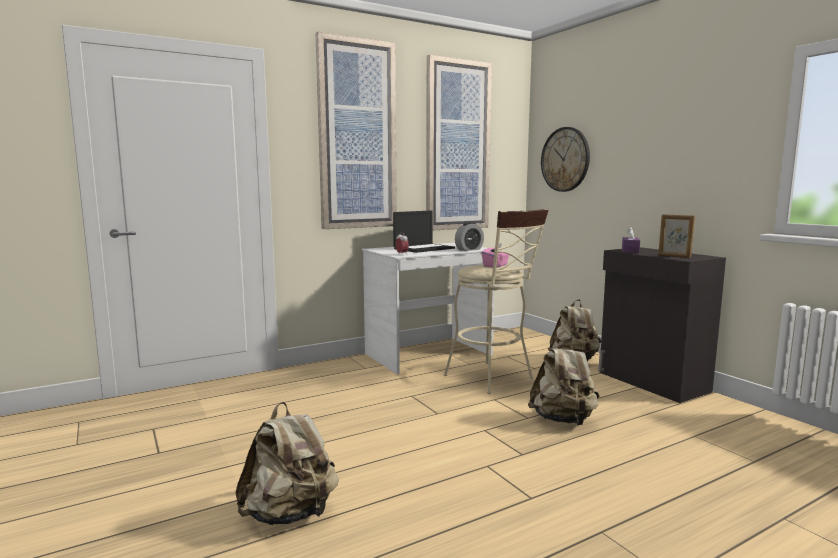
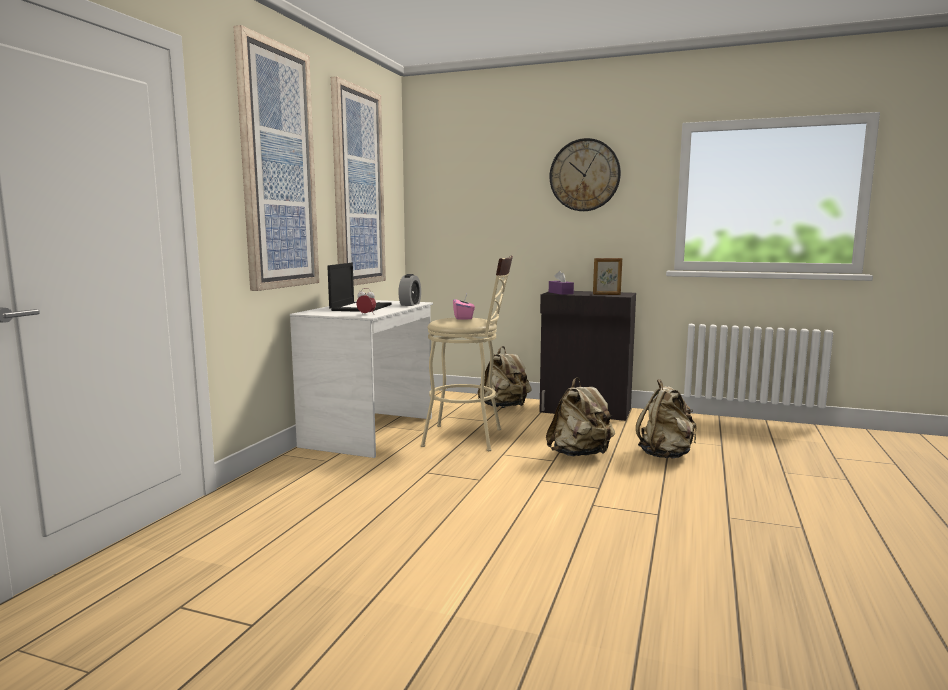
camera: 40 degrees left, 0 degrees up
(290, 514) = (522, 606): beige backpack -> beige backpack (666, 455)
(565, 159) = (457, 206): wall clock -> wall clock (584, 175)

